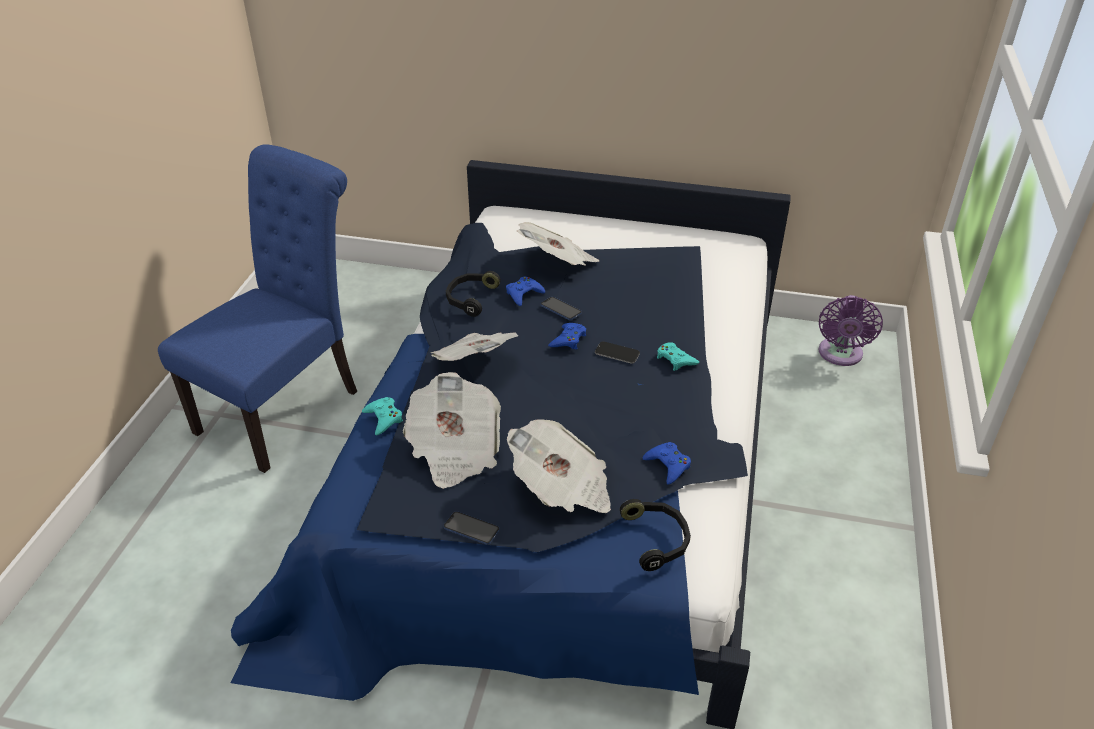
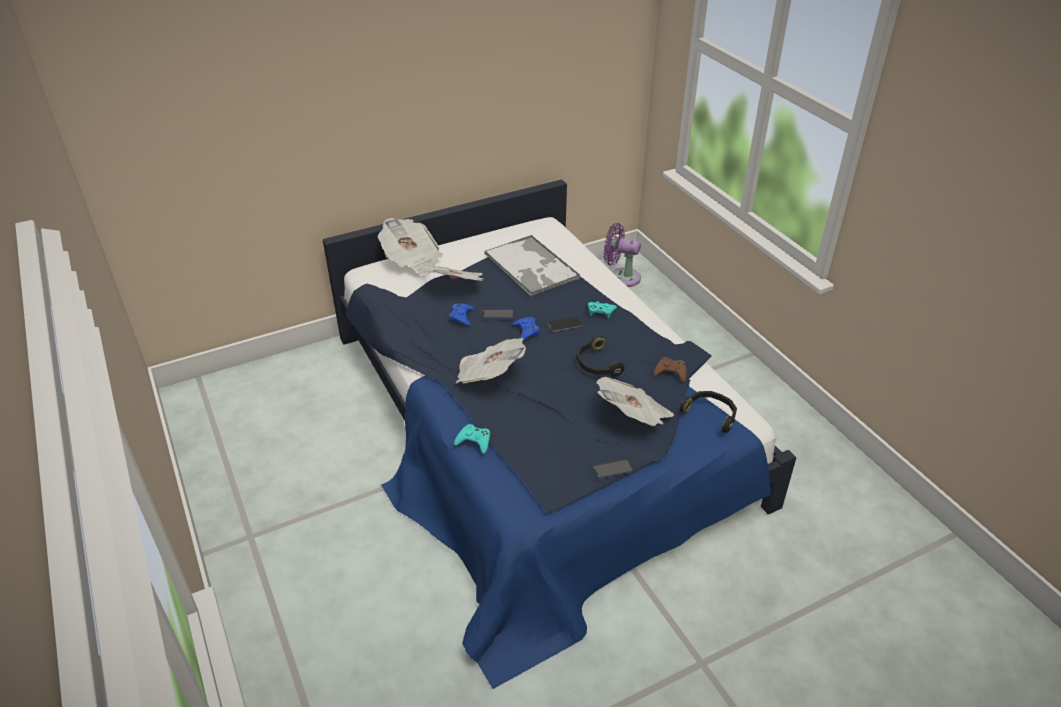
camera: 40 degrees left, 0 degrees up
(286, 406) = (301, 500): blue chair -> none
(454, 450) = (545, 433): newspaper -> newspaper (412, 260)
(470, 298) = (431, 336): black headphones -> black headphones (596, 364)
(662, 278) = (532, 267): none -> tray
(668, 465) = (671, 372): blue game controller -> brown game controller
(840, 355) = (621, 277): purple fan -> purple fan turned 135 degrees clockwise

